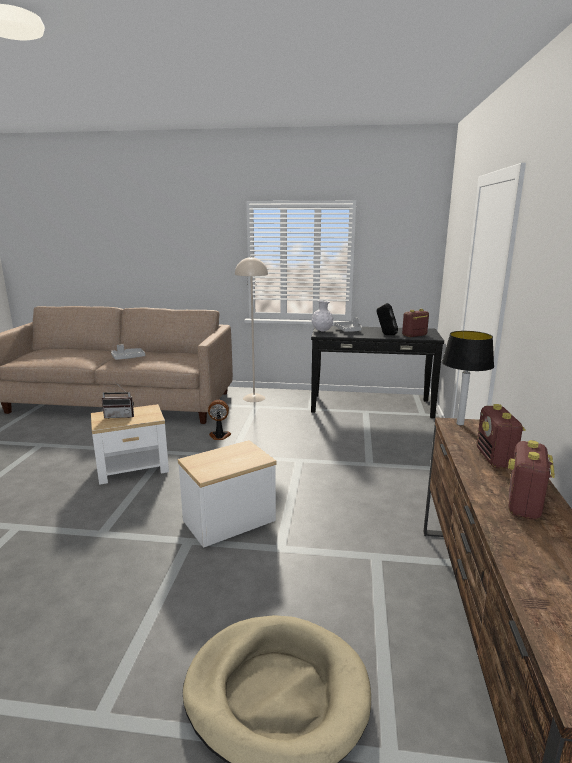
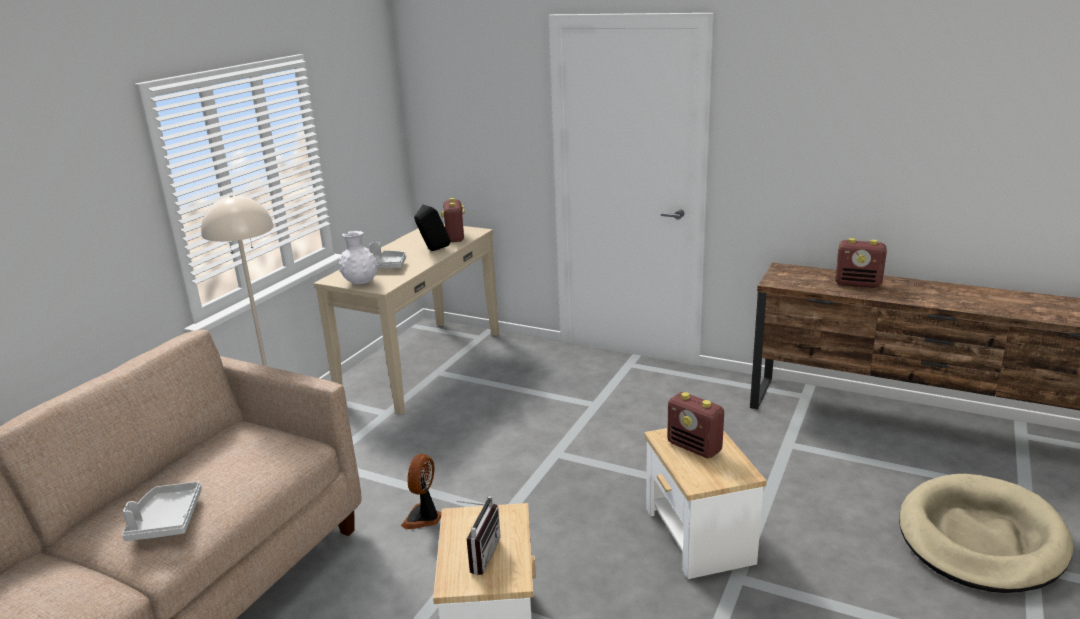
camera: 70 degrees left, 5 degrees up
(371, 406) = (421, 364): black console table -> beige console table
(459, 424) = (778, 279): table lamp -> none
(524, 505) = (939, 293): radio -> radio (695, 447)

